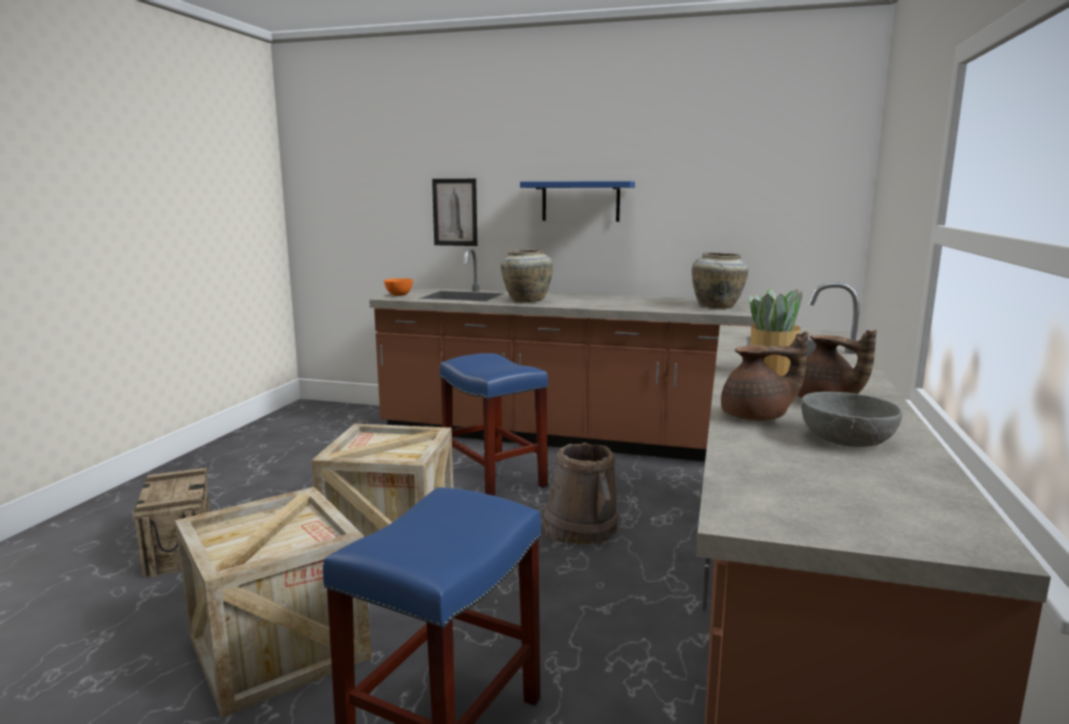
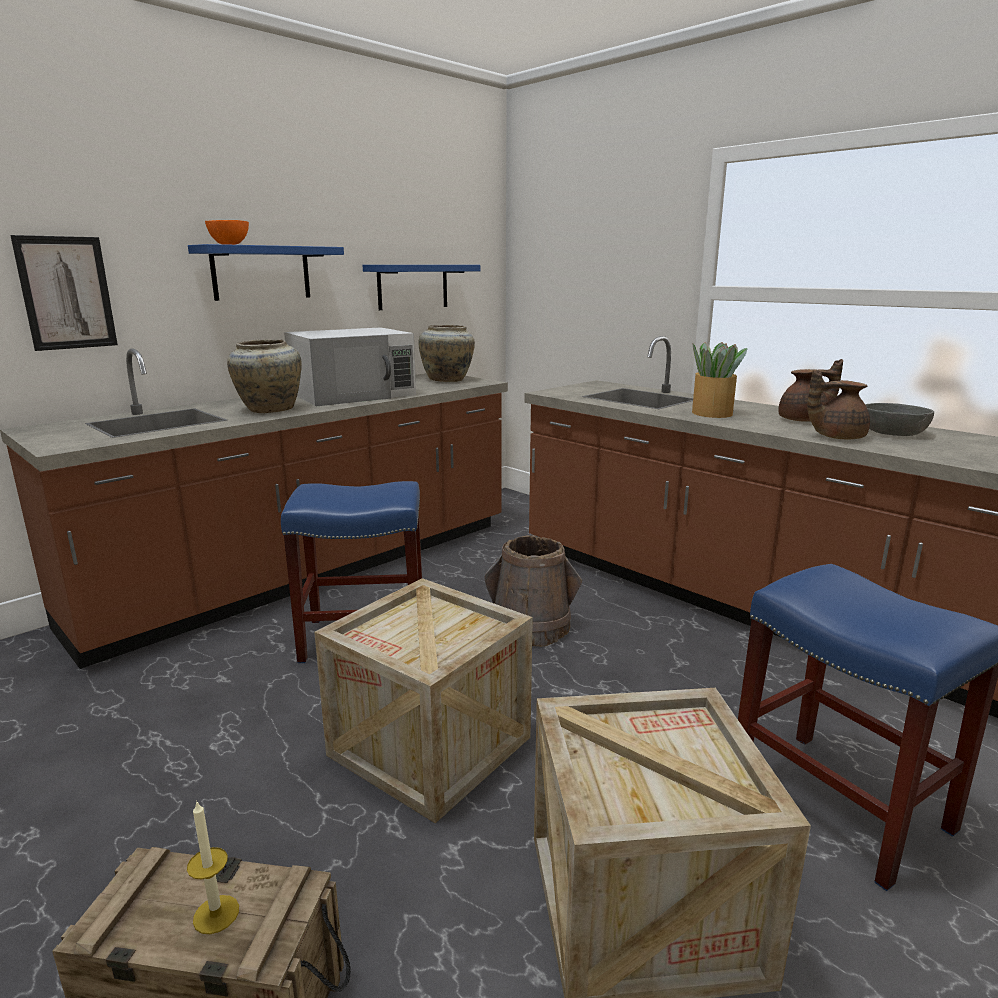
camera: 60 degrees left, 5 degrees up
(168, 493) = (216, 914): none -> candle
(399, 295) = (57, 441): orange bowl -> orange bowl (230, 244)
(609, 302) = (354, 394): none -> white microwave
(731, 216) = (413, 286): none -> blue shelf
(757, 417) = (835, 437): brown teapot -> brown teapot turned 120 degrees counterclockwise

